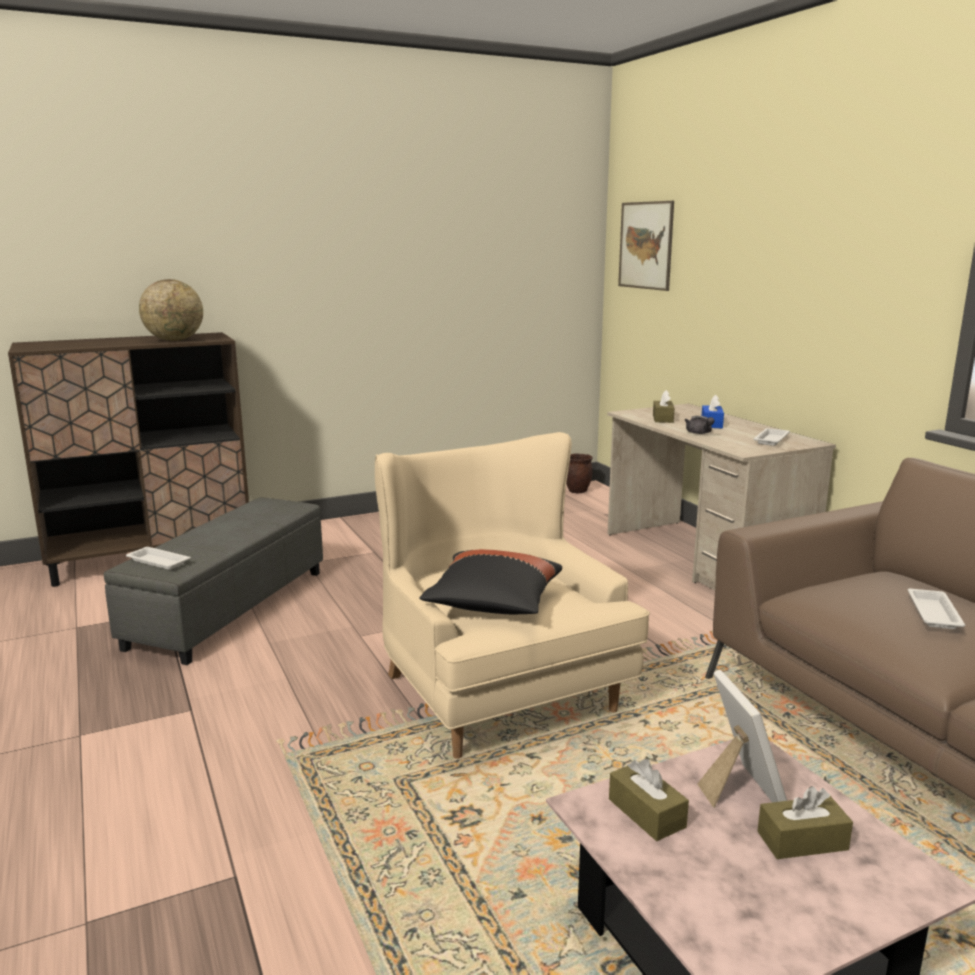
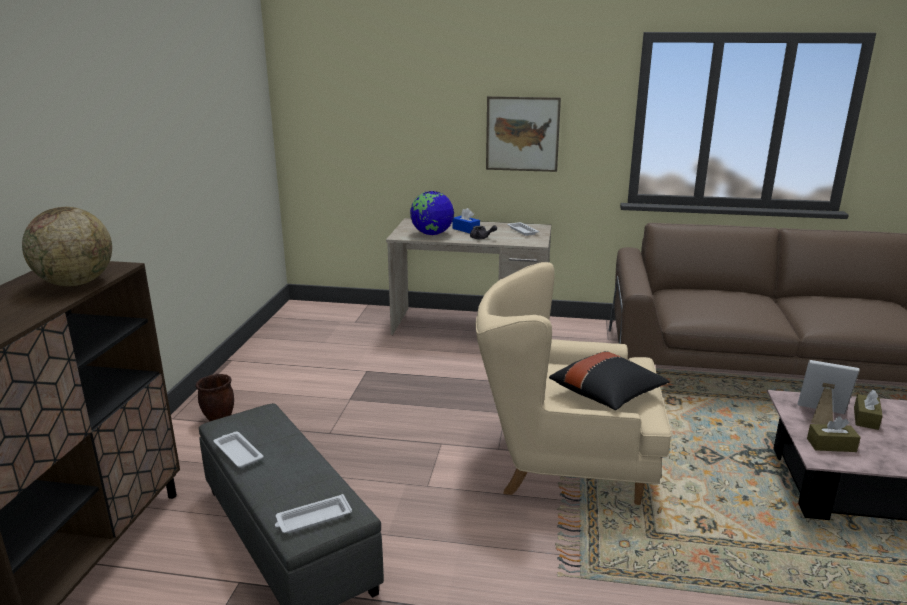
camera: 55 degrees left, 5 degrees up
(577, 491) = (298, 312): brown planter -> brown planter (219, 418)
(645, 245) = (330, 95): picture -> picture (522, 134)
(662, 418) = (432, 234): brown tissue box -> globe
(933, 613) = (735, 300): white tray -> white tray (238, 452)

